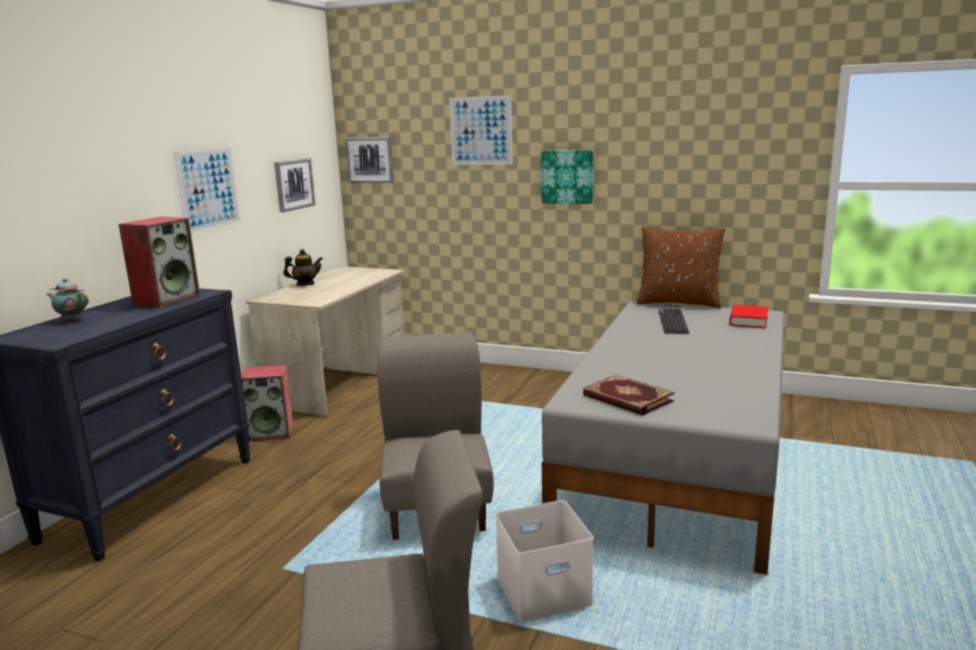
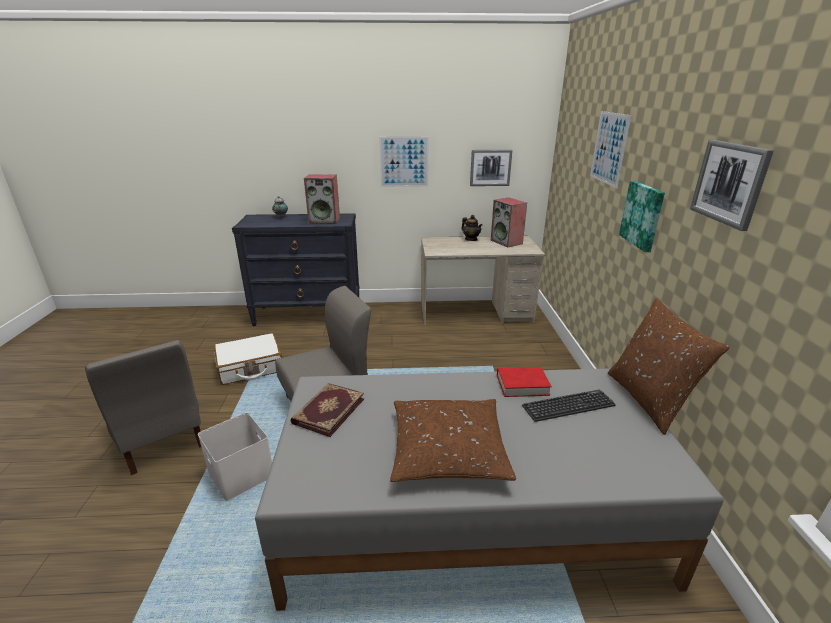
camera: 65 degrees right, 10 degrees up
(261, 571) = (250, 367): none -> white suitcase
(271, 432) = (391, 317): speaker -> speaker (507, 242)
(370, 159) = (562, 158): picture -> picture (729, 183)
(713, 363) = (448, 450): none -> brown pillow
(748, 321) = (631, 464): red book -> red book (522, 385)

